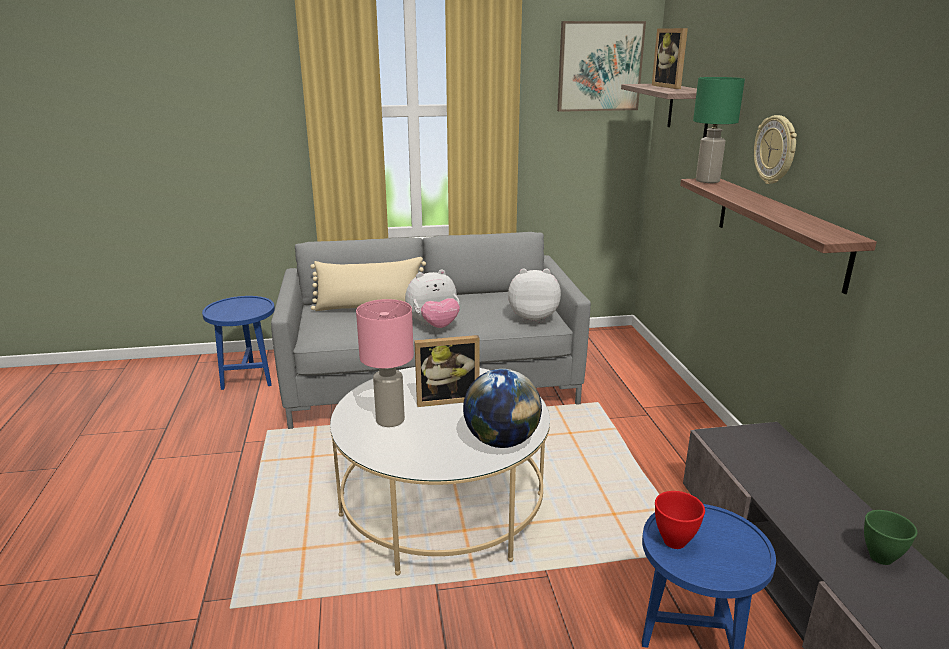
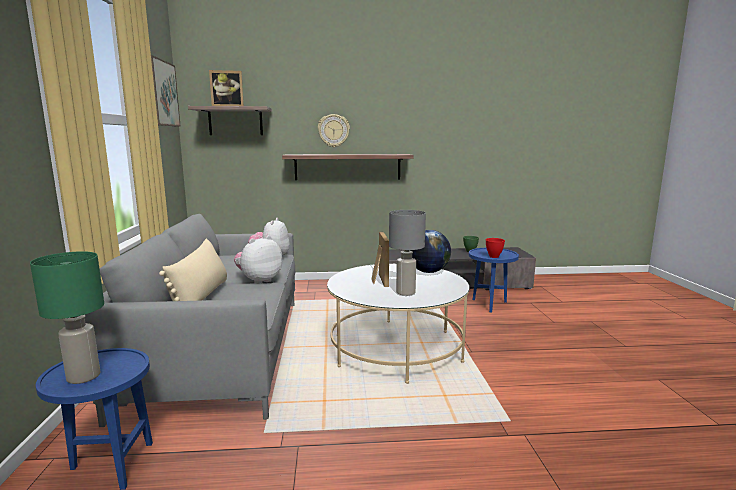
camera: 85 degrees left, 10 degrees down
(389, 420) = (405, 293): pink table lamp -> grey table lamp
(434, 326) = (259, 281): plush toy -> plush toy turned 120 degrees counterclockwise
(708, 181) = (293, 154): green table lamp -> green table lamp (84, 376)

